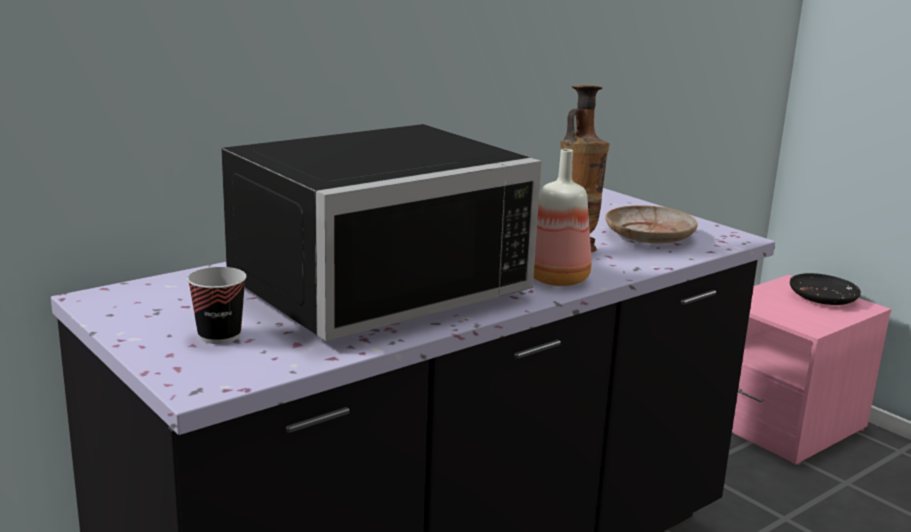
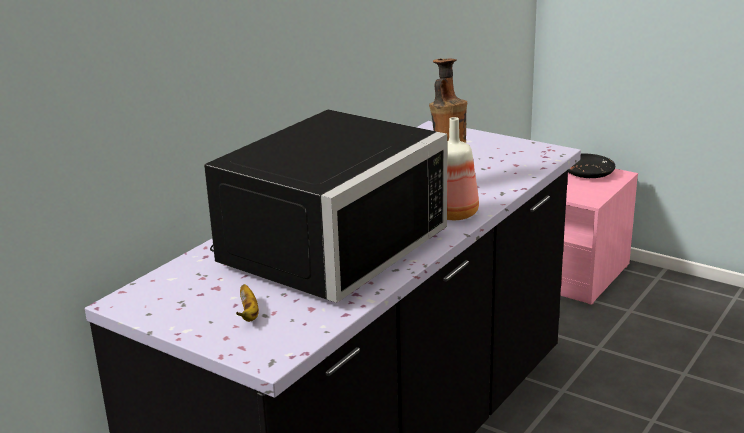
camera: 15 degrees left, 5 degrees up
(219, 336) = (249, 314): cup -> banana
(649, 236) = (493, 161): beige plate -> none

